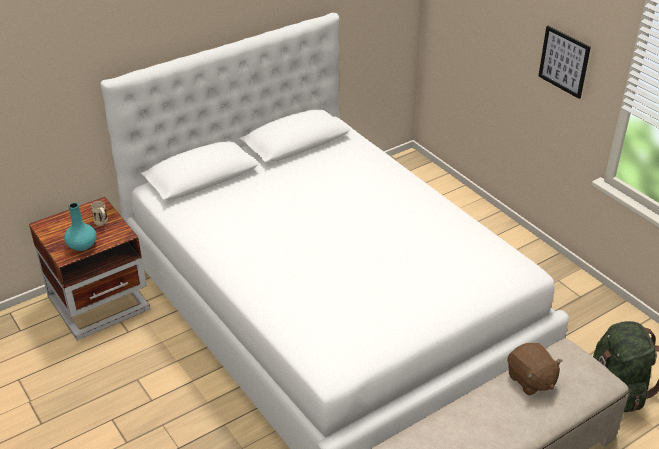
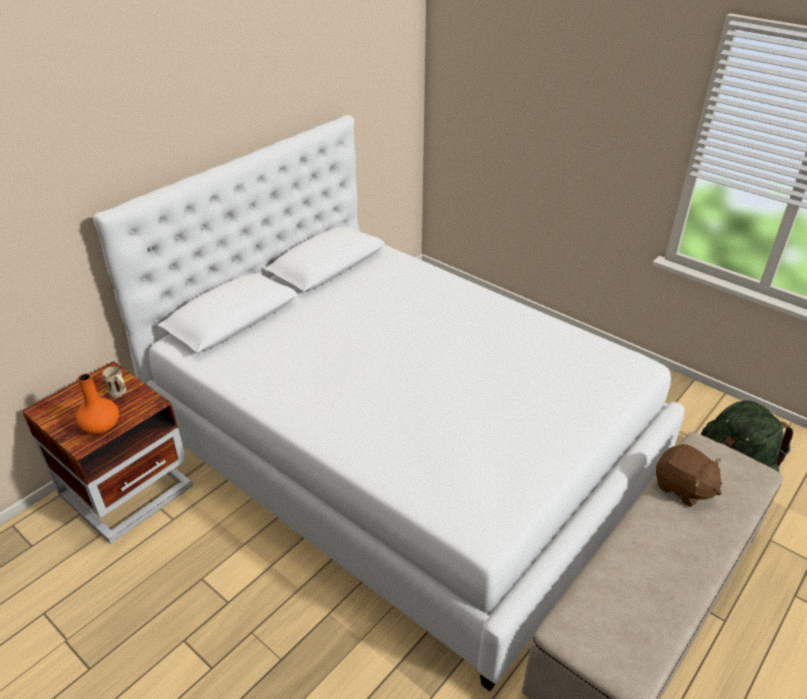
camera: 15 degrees left, 0 degrees up
(82, 246) = (101, 426): turquoise vase -> orange vase
(564, 61) = (610, 137): picture -> none

